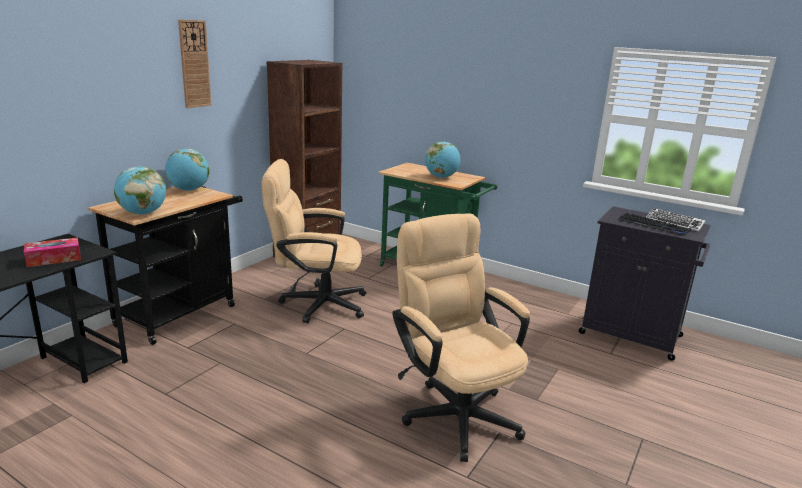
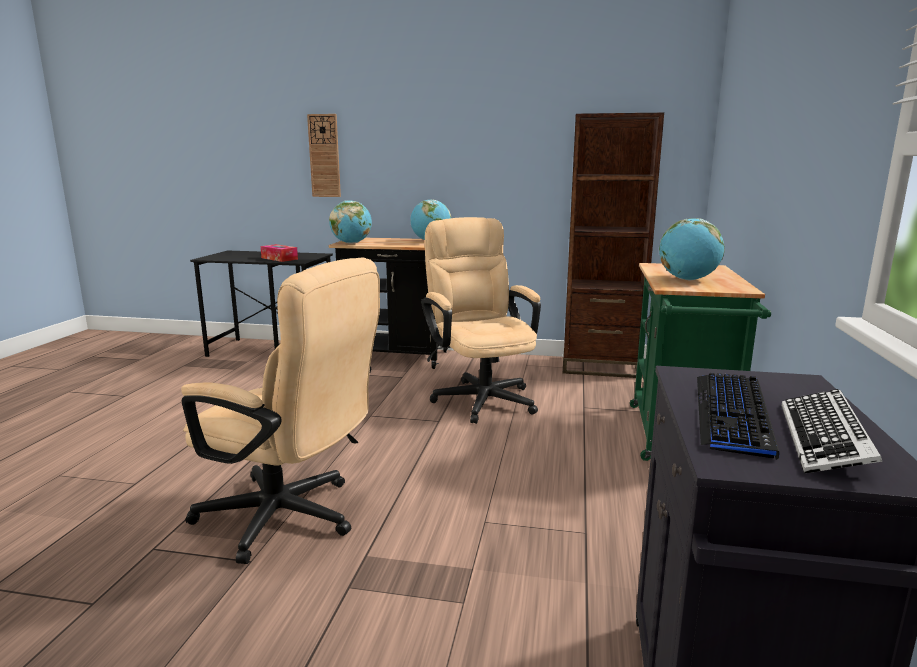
camera: 70 degrees right, 5 degrees down
(194, 64) = (473, 119): wall clock -> wall clock (324, 156)
(454, 411) = (290, 519): beige office chair -> beige office chair turned 75 degrees clockwise

